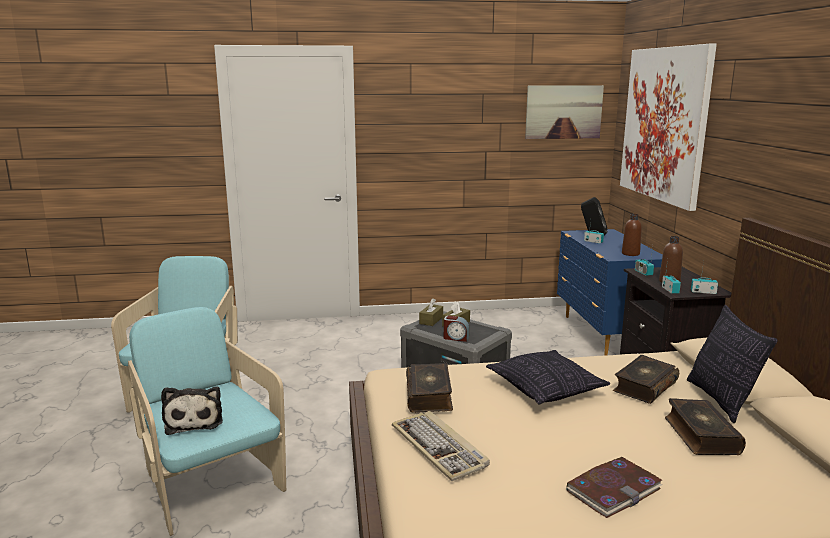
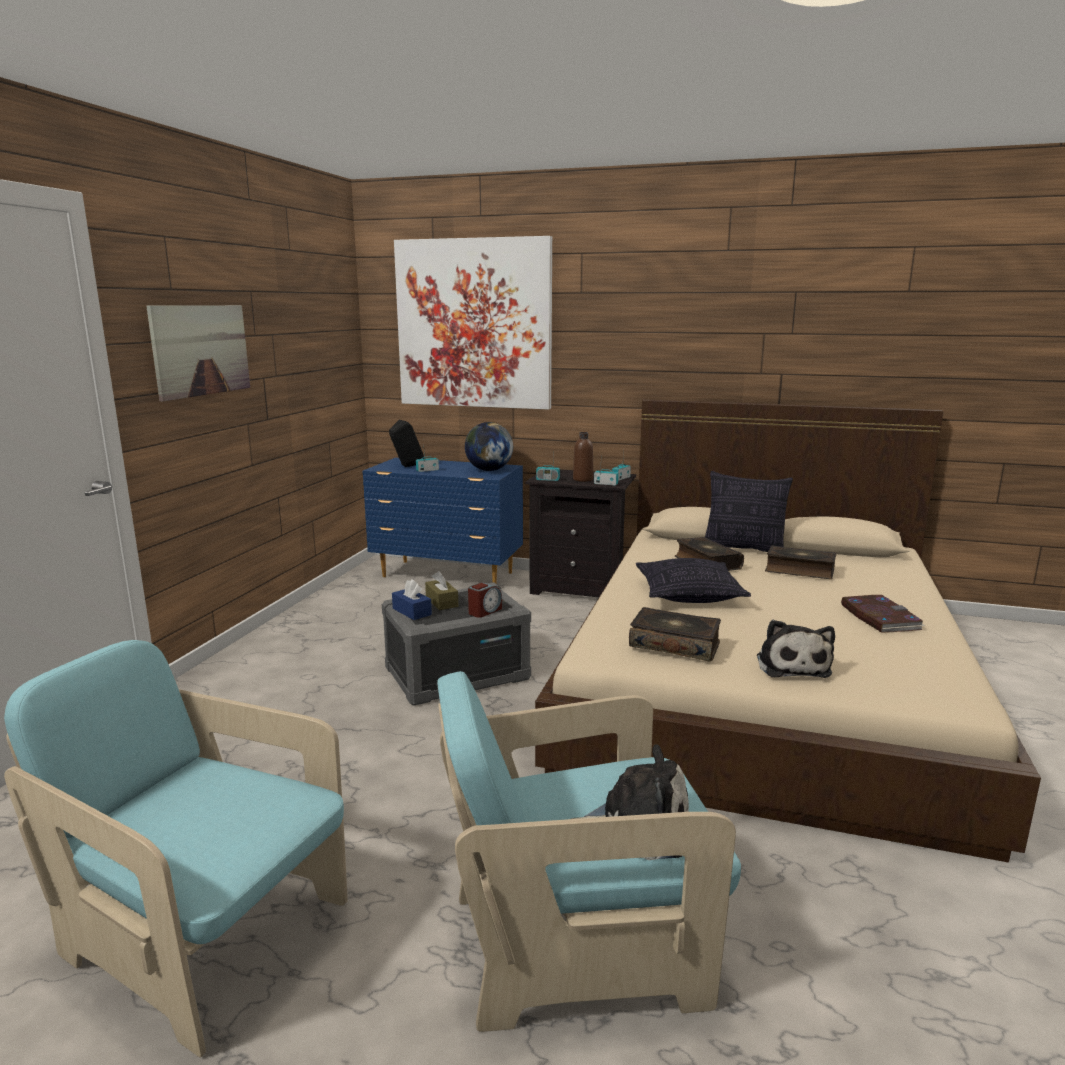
camera: 65 degrees left, 0 degrees up
(431, 320) = (412, 611): brown tissue box -> blue tissue box
(440, 448) = (792, 665): keyboard -> plush toy
(563, 112) = (324, 317): picture -> picture (201, 350)
(630, 254) = (489, 470): brown bottle -> globe

